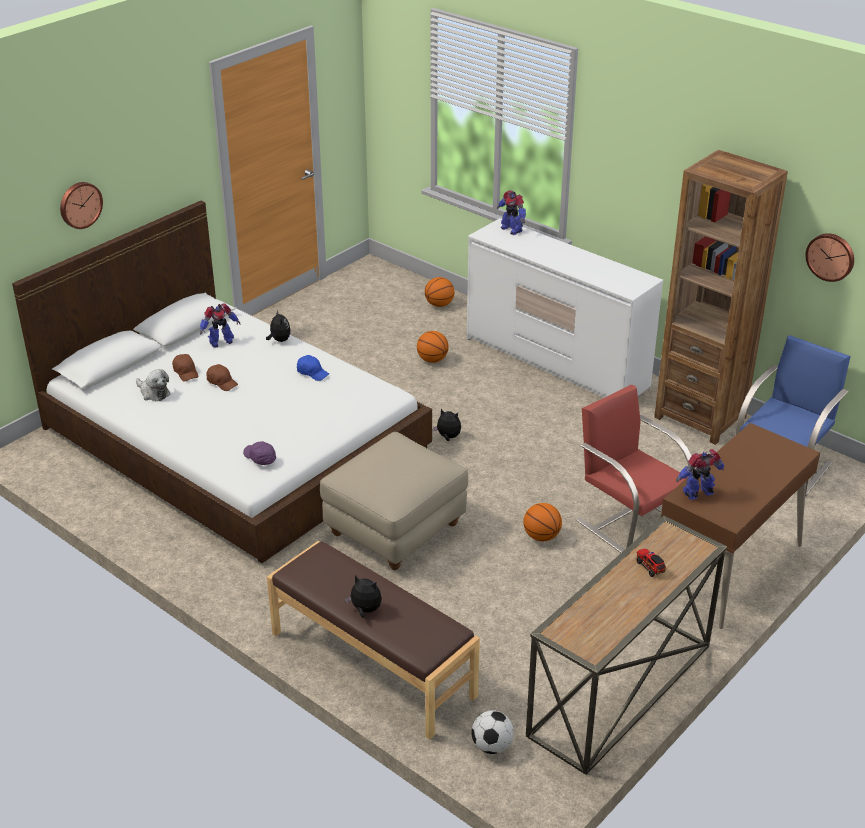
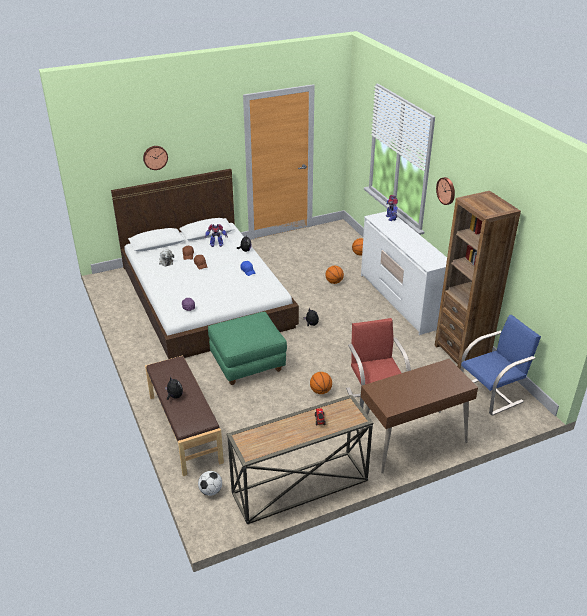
camera: 25 degrees right, 0 degrees up
(395, 529) = (248, 364): beige ottoman -> green ottoman
(699, 494) = (384, 389): toy robot -> none
(831, 256) = (539, 270): wall clock -> wall clock (446, 190)

